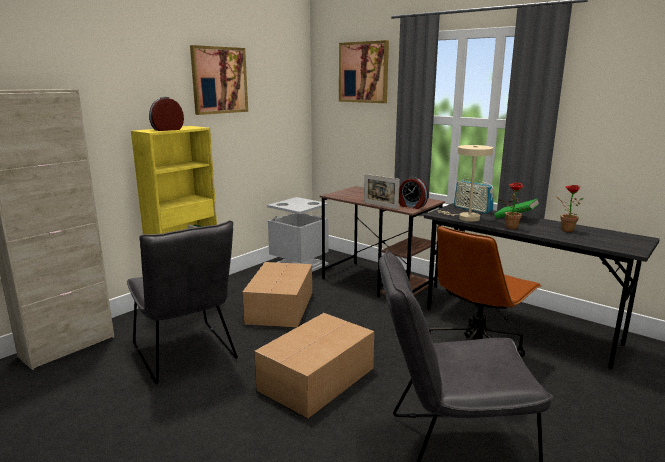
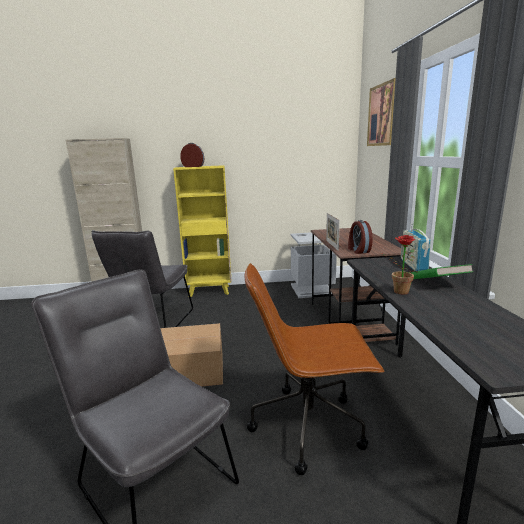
camera: 45 degrees right, 0 degrees up
(219, 80) = (254, 130): picture -> none
(281, 307) = (248, 314): cardboard box -> none
(465, 218) = (378, 271): beige table lamp -> none
(564, 229) = (467, 312): potted plant -> none

